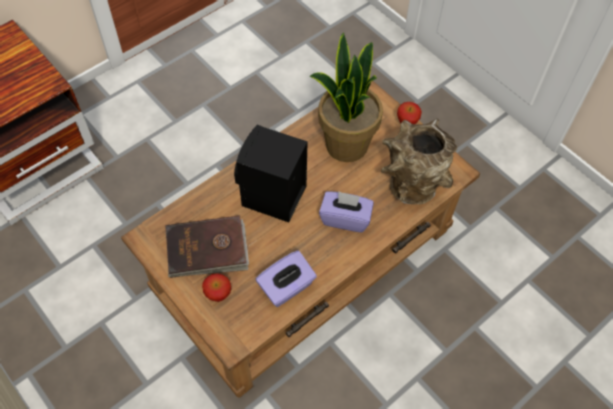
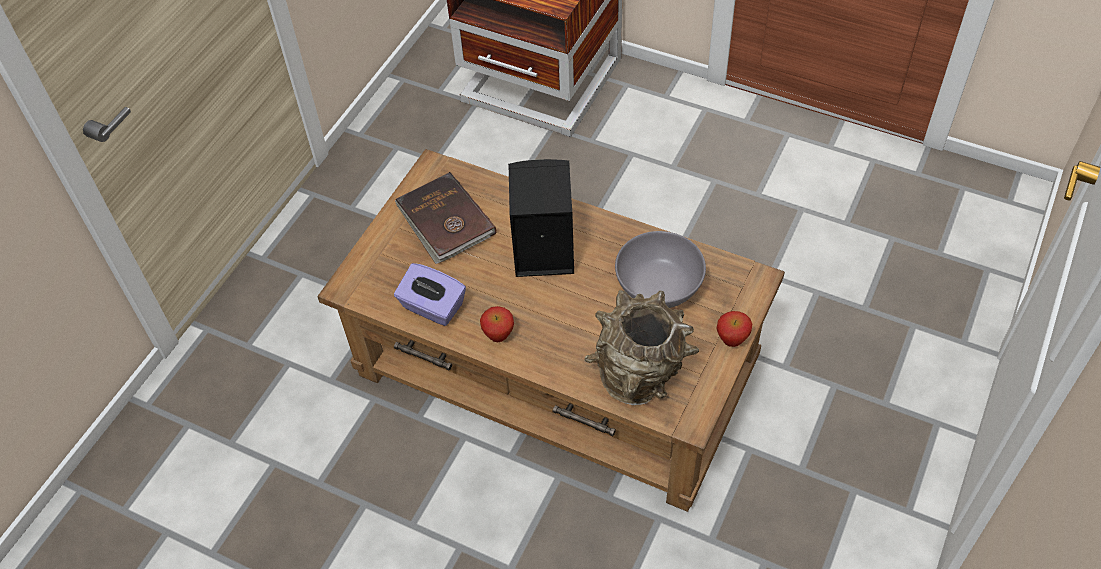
camera: 70 degrees right, 5 degrees down
(218, 295) = (395, 253): apple -> apple (498, 336)
(345, 144) = (658, 289): potted plant -> grey bowl
(345, 218) = (550, 327): purple tissue box -> none

